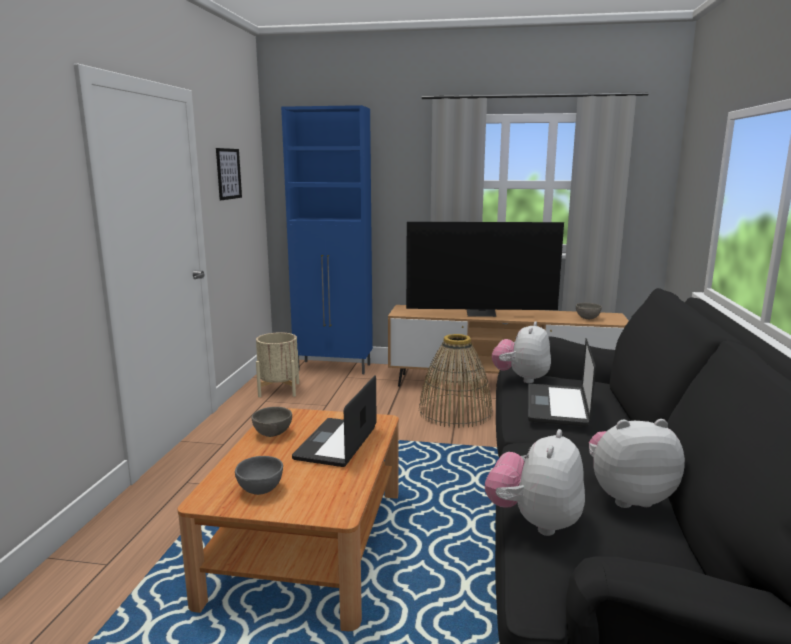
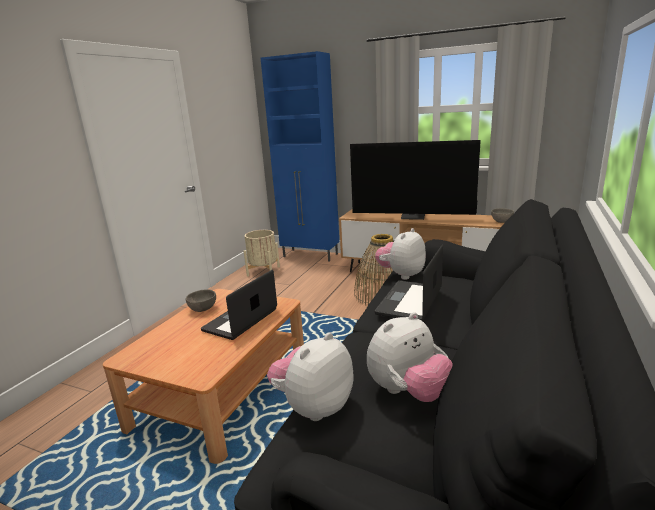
camera: 15 degrees right, 5 degrees up
(228, 174) = (220, 112): picture -> none
(259, 490) = (163, 353): grey bowl -> none
(627, 496) = (408, 392): plush toy -> plush toy turned 135 degrees clockwise

